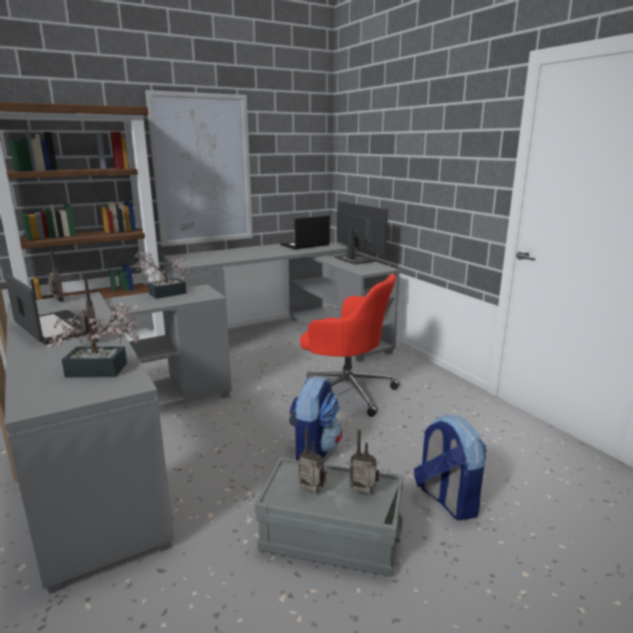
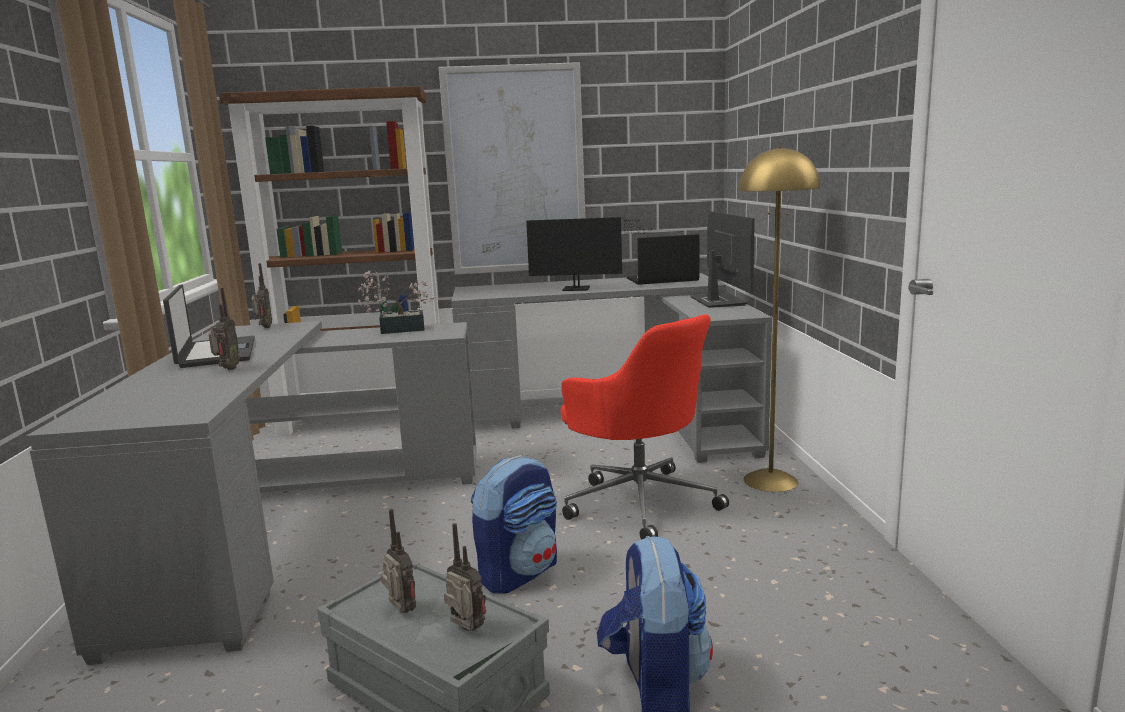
camera: 25 degrees right, 5 degrees down
(103, 370) = (190, 397): potted plant -> none
(261, 254) = (581, 288): none -> monitor
(407, 366) = (771, 480): none -> yellow floor lamp

